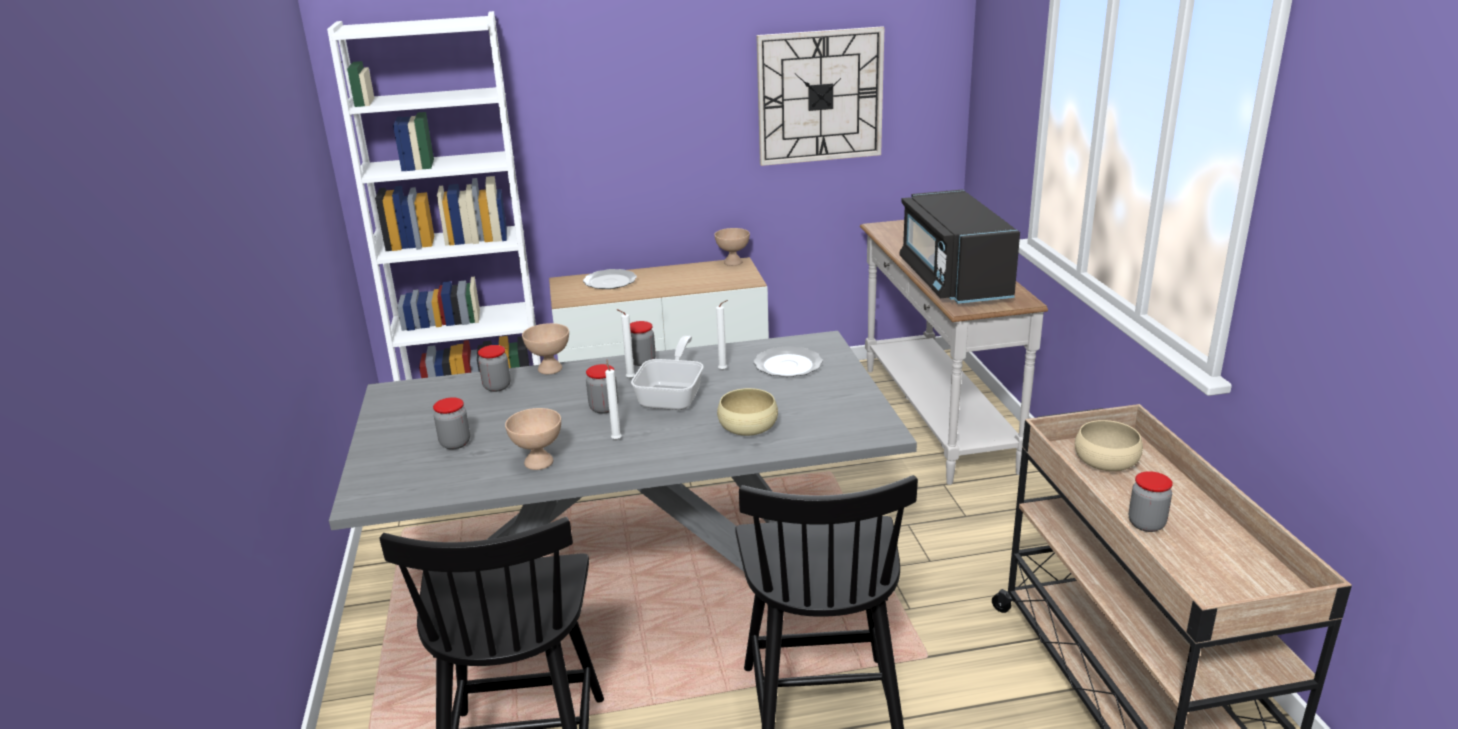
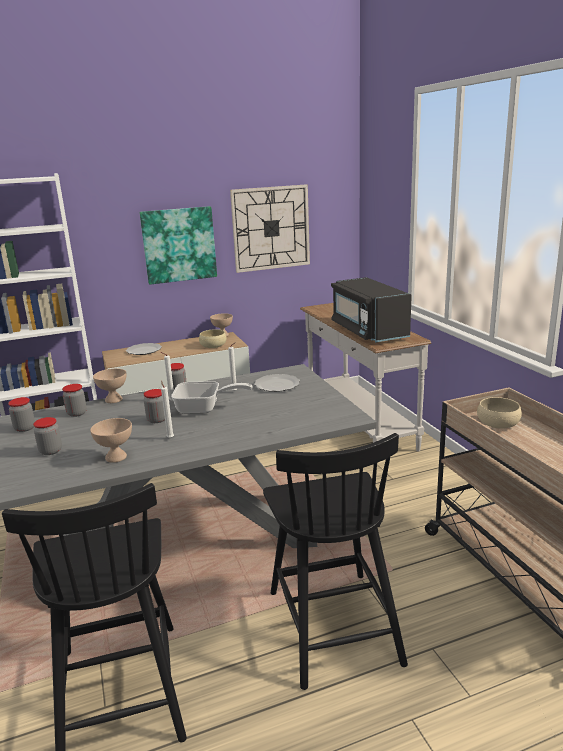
camera: 10 degrees left, 5 degrees down
(672, 120) = (179, 245): none -> picture
(673, 395) = (204, 408): frying pan -> frying pan turned 90 degrees clockwise
(747, 427) = (260, 422): beige bowl -> beige bowl (213, 346)
(1146, 524) = (539, 457): jar -> jar (25, 428)

